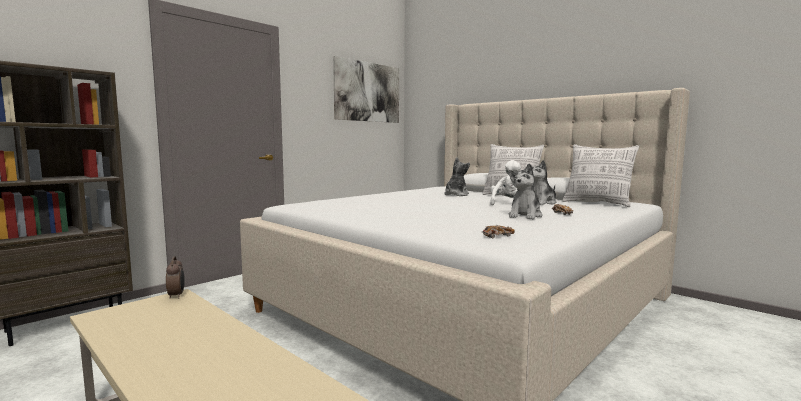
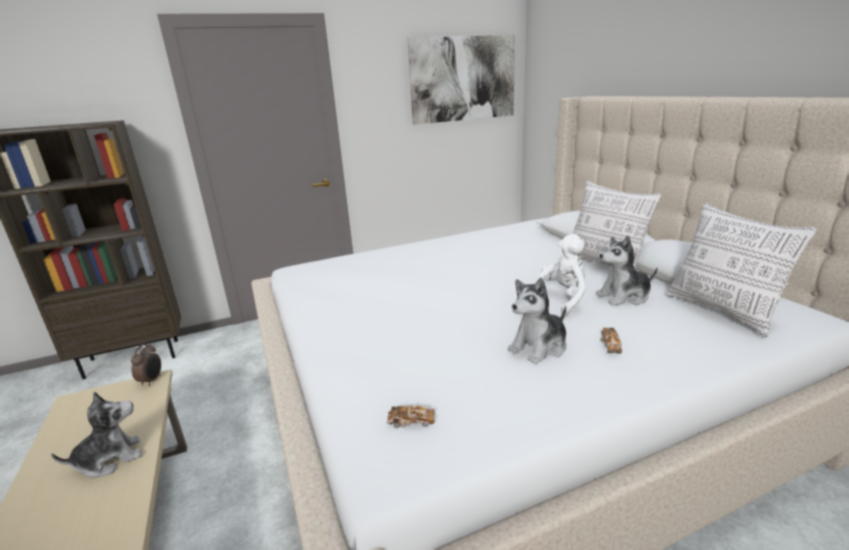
camera: 25 degrees right, 15 degrees up
(456, 195) = (525, 253): plush toy -> plush toy (110, 459)

